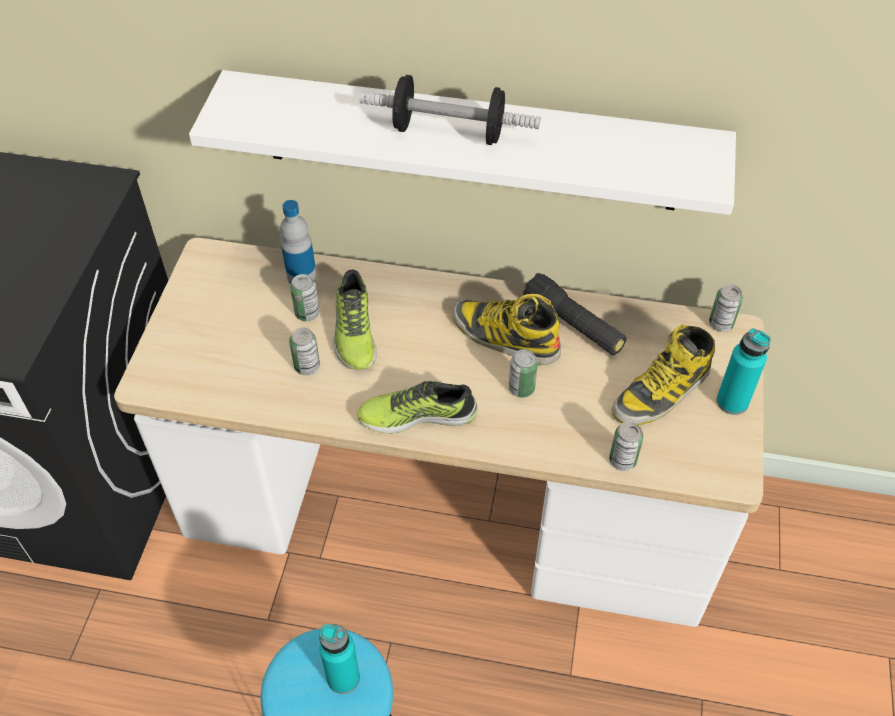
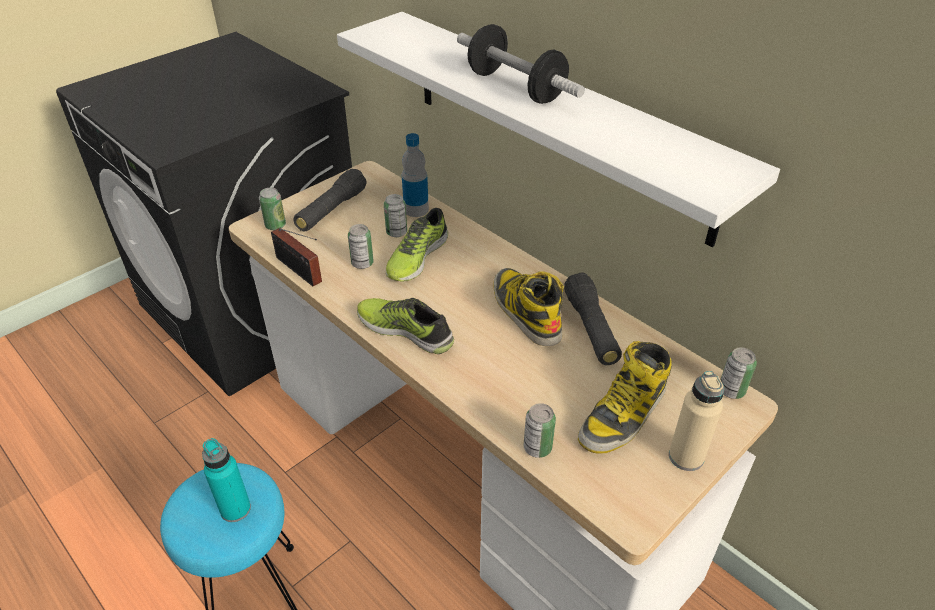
camera: 35 degrees right, 10 degrees down
(212, 321) = (331, 210): none -> black flashlight
(252, 409) = (300, 271): none -> radio
(521, 388) = (503, 352): can -> can (275, 225)
(661, 392) = (623, 415): boot -> boot turned 45 degrees counterclockwise
(732, 402) = (686, 457): turquoise bottle -> beige bottle

